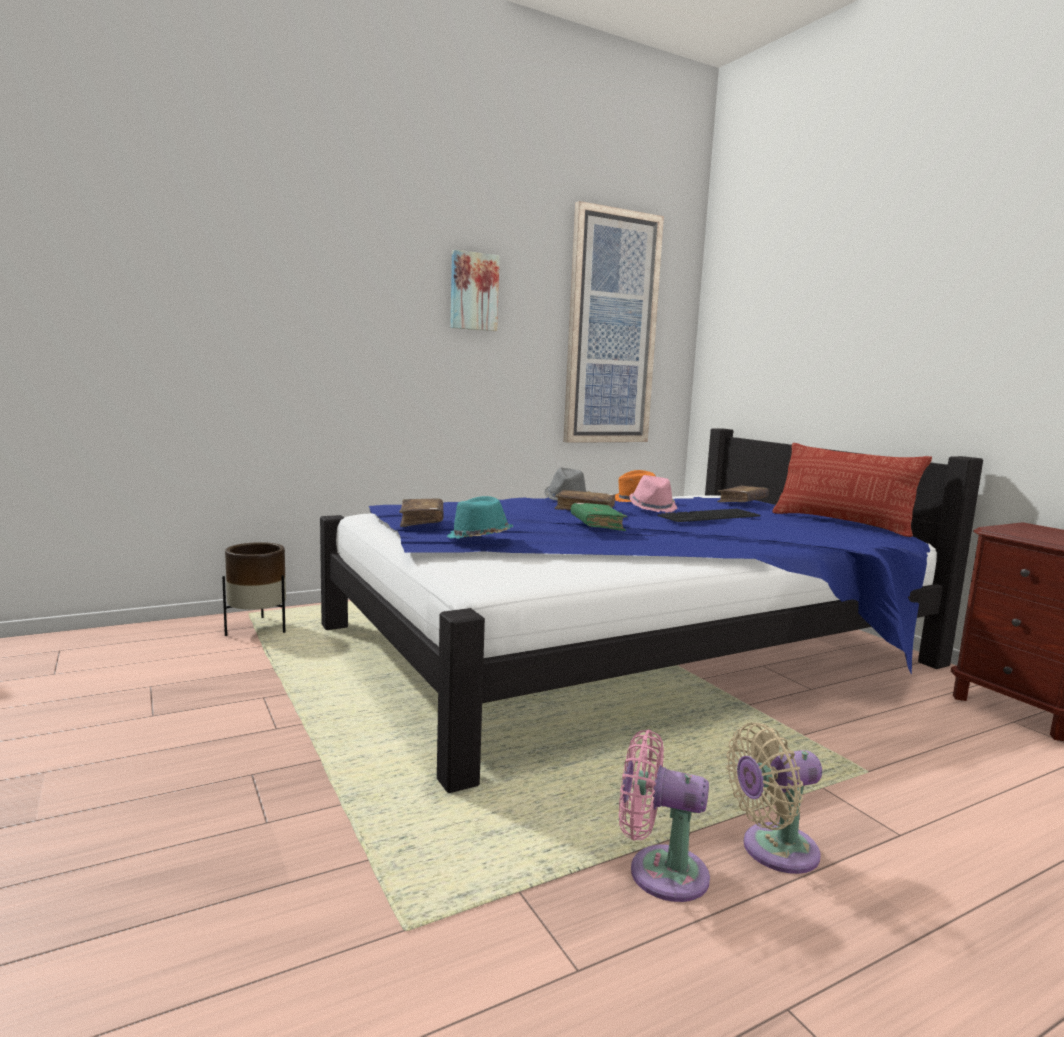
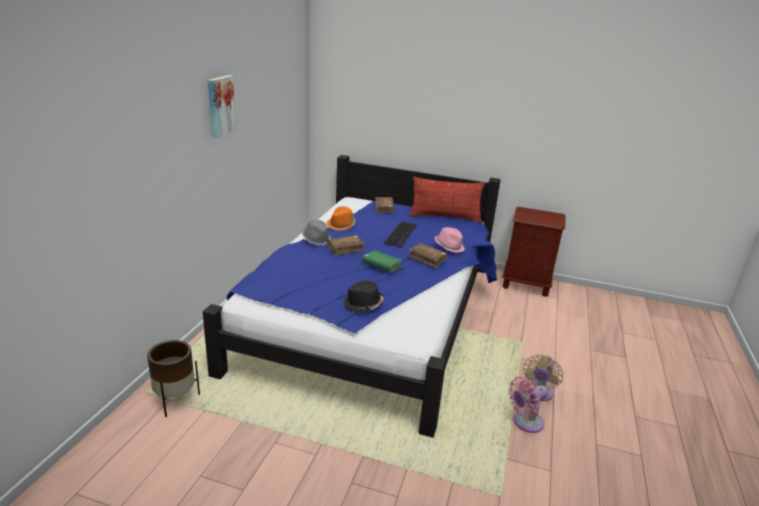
camera: 45 degrees left, 15 degrees up
(422, 521) = (306, 299): brown book -> brown book (427, 259)
(479, 538) = (363, 304): turquoise hat -> black hat
(611, 329) = (278, 103): picture -> none
(652, 507) = (367, 234): pink hat -> pink hat (449, 246)

